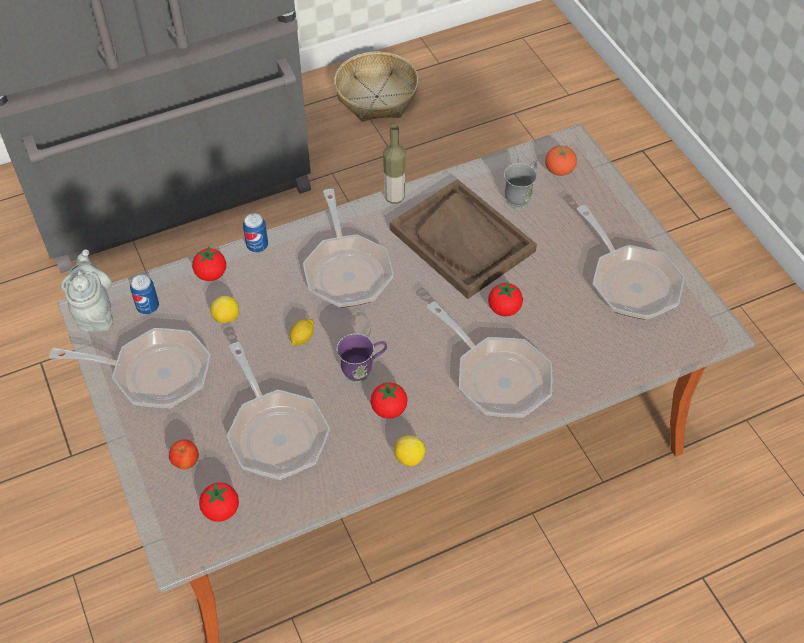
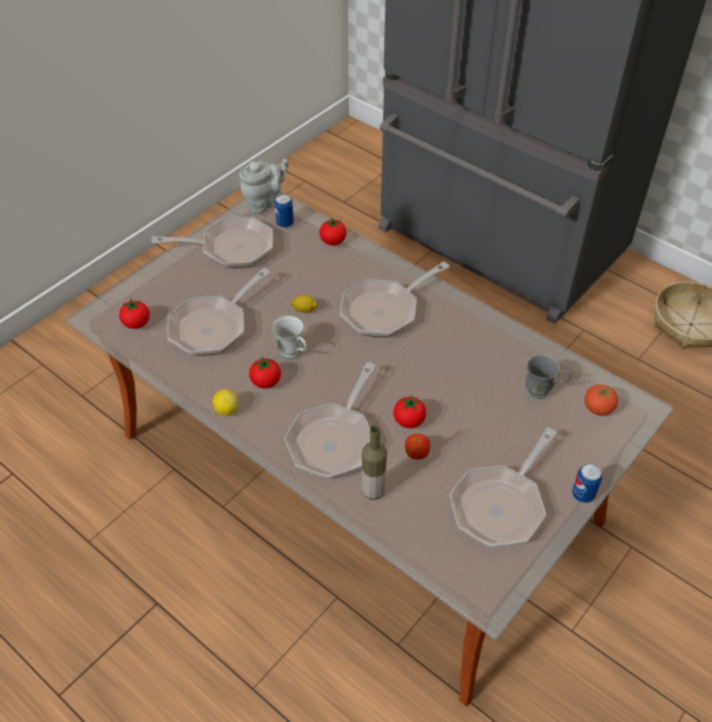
camera: 65 degrees right, 5 degrees down
(154, 373) = (231, 248): frying pan -> frying pan turned 75 degrees counterclockwise
(185, 462) = (167, 291): apple -> apple (416, 454)
(226, 318) = (298, 264): lemon -> none
(257, 246) = (374, 254): can -> can (583, 494)
(363, 371) = (293, 354): purple mug -> white mug
(394, 197) = (479, 311): bottle -> bottle (373, 491)
(462, 240) = (464, 369): brown tray -> none

